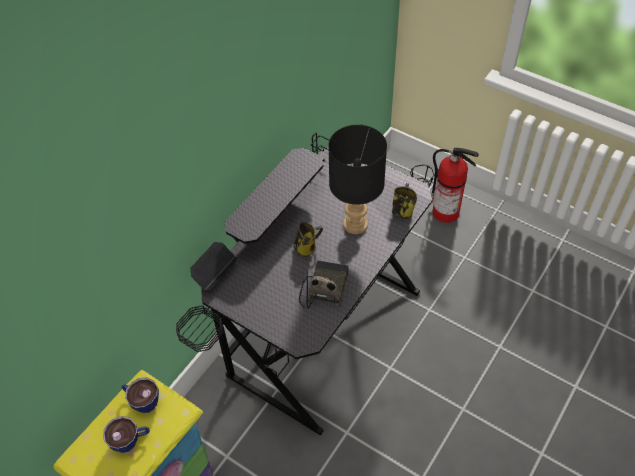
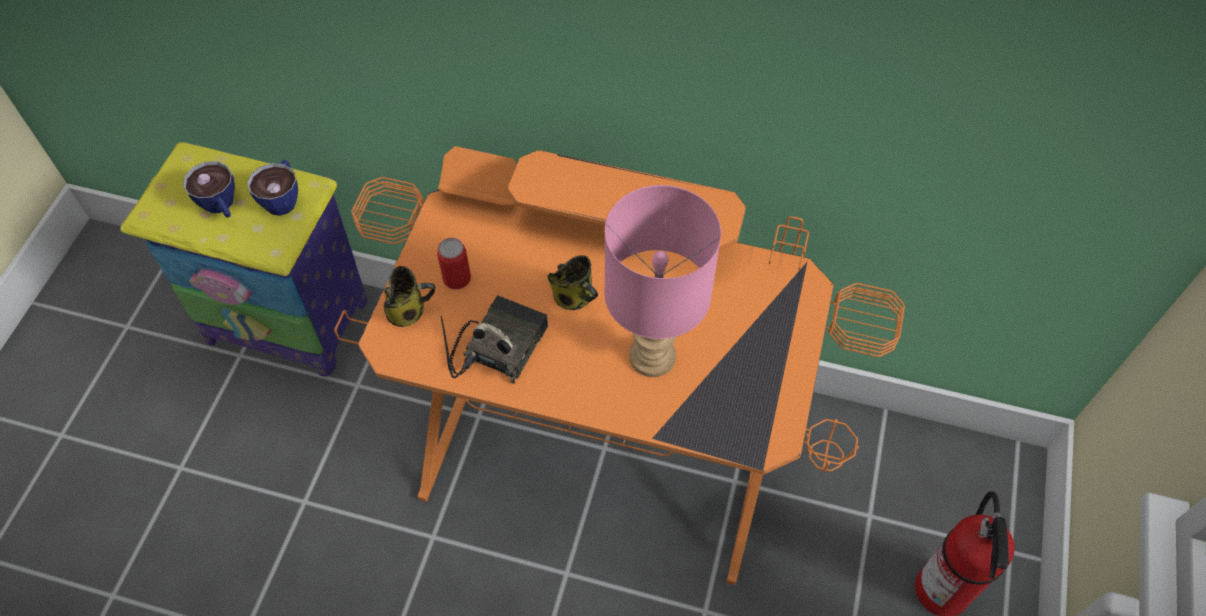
camera: 70 degrees right, 5 degrees up
(271, 299) = (457, 278): none -> can
(320, 329) = (603, 445): black desk -> orange desk
(324, 288) = (498, 346): radio -> radio turned 60 degrees counterclockwise
(356, 224) = (654, 357): black table lamp -> pink table lamp
(402, 210) = (714, 425): mug -> mug (408, 311)

